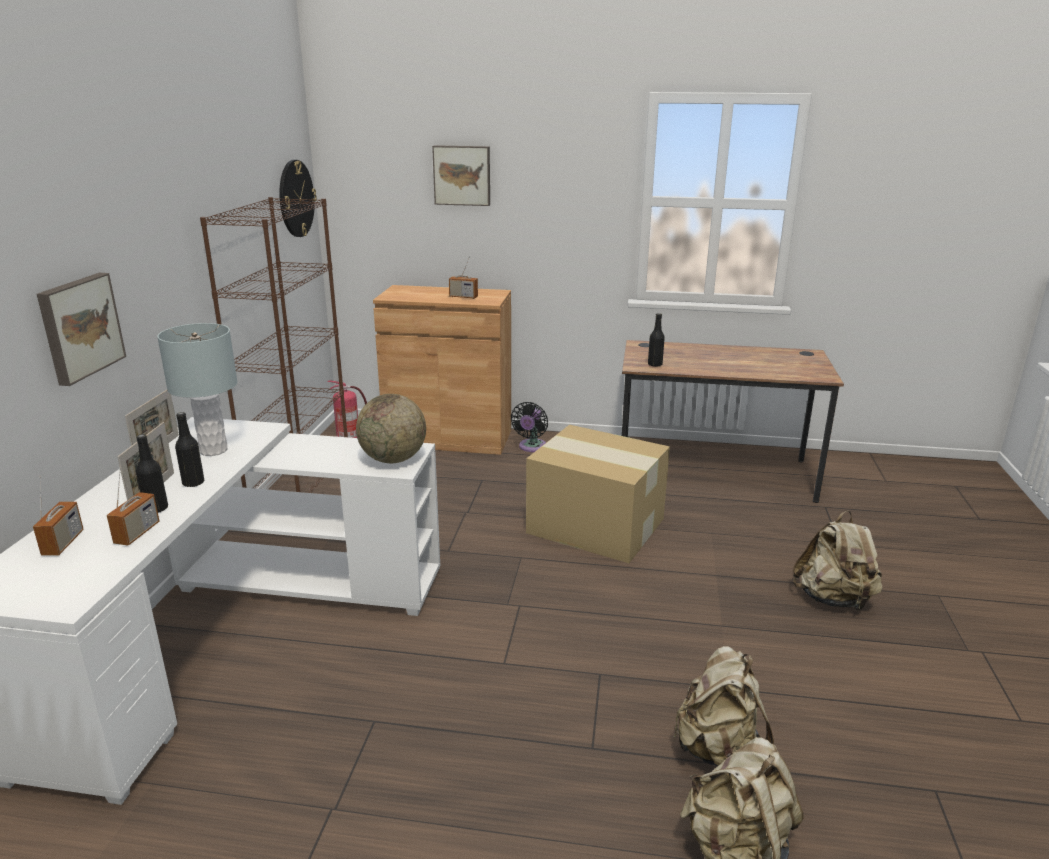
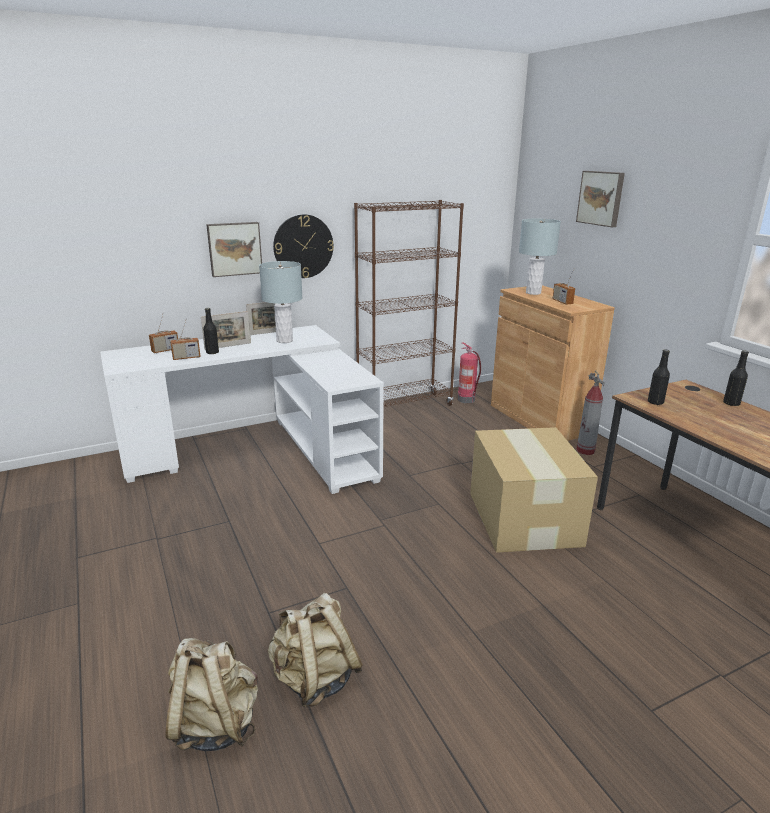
camera: 55 degrees right, 0 degrees up
(193, 483) = (245, 349): black bottle -> black bottle (731, 403)
(296, 198) = (483, 206): wall clock -> wall clock (303, 246)
(393, 459) = (344, 379): globe -> none
(413, 295) = (533, 293): none -> grey table lamp
(531, 447) = (585, 451): black fan -> fire extinguisher
(833, 599) = (607, 698): beige backpack -> none

